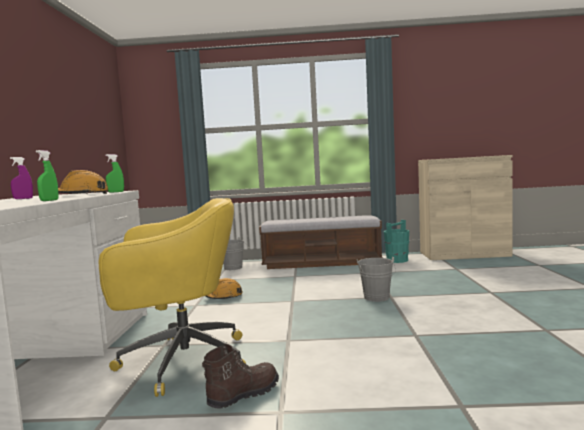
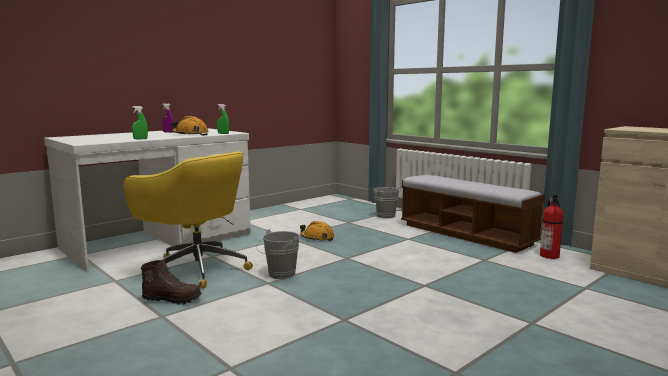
camera: 45 degrees right, 5 degrees up
(377, 298) = (409, 282): grey bucket -> grey bucket (279, 275)
(397, 260) = (550, 256): turquoise bucket -> fire extinguisher

